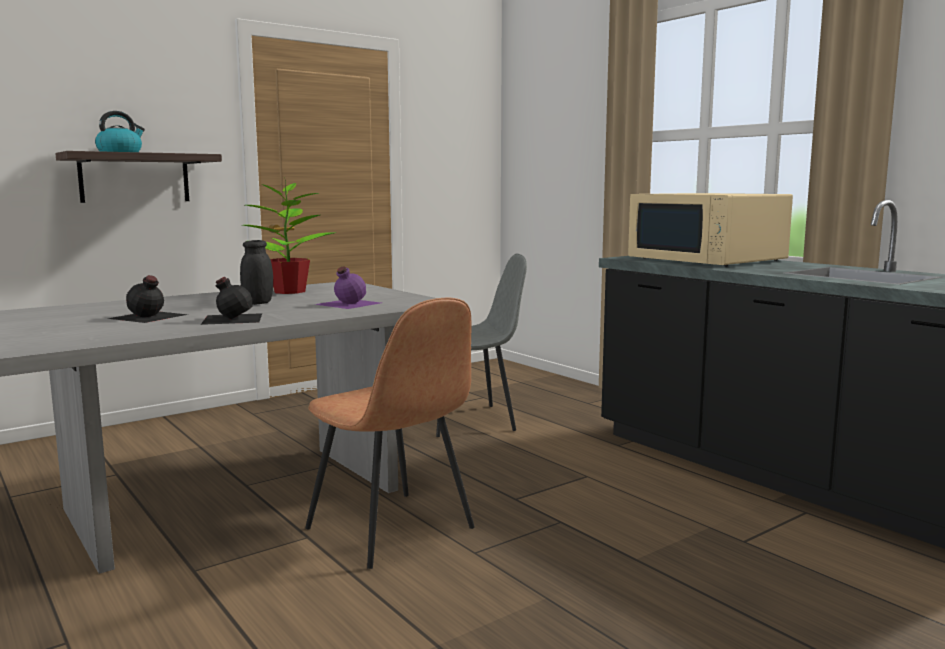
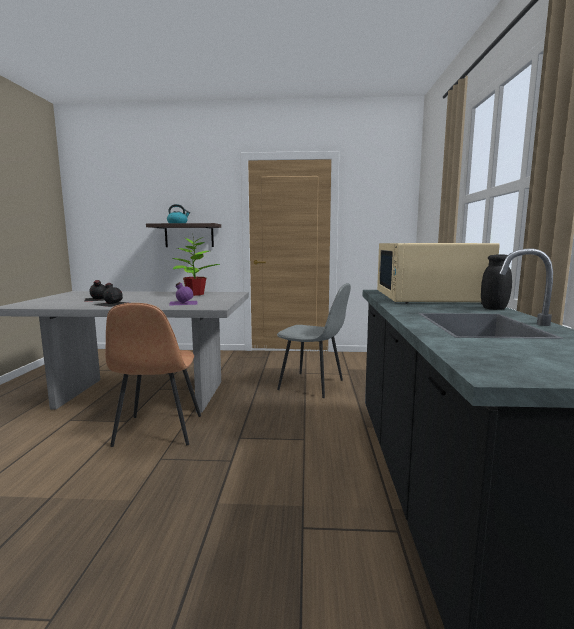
camera: 40 degrees right, 0 degrees up
(258, 303) = (156, 298): black jar -> black jar (494, 308)

